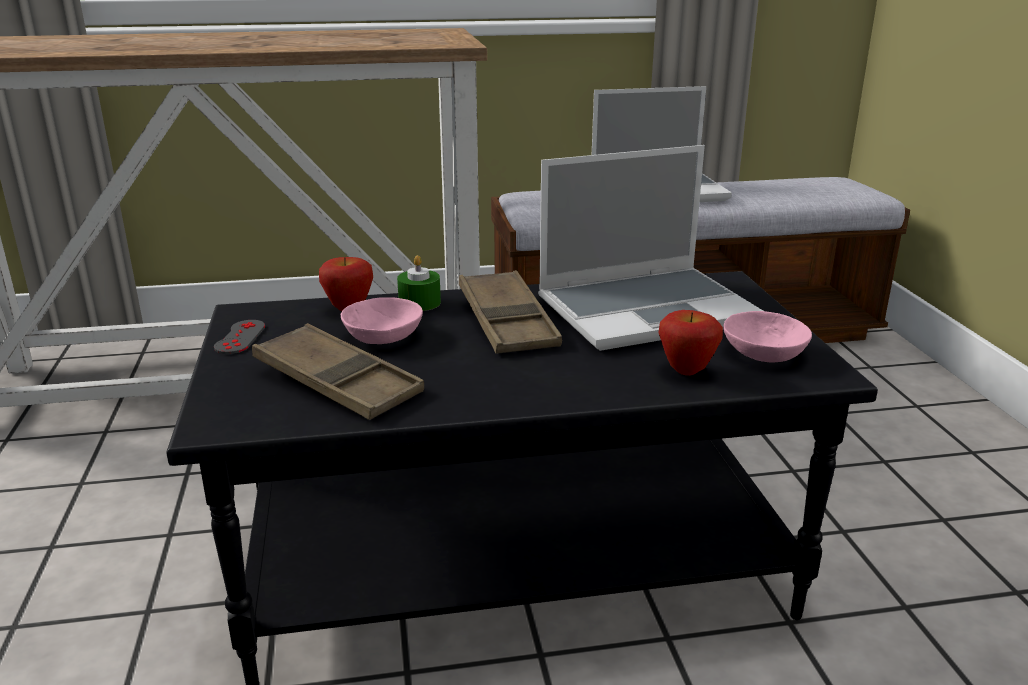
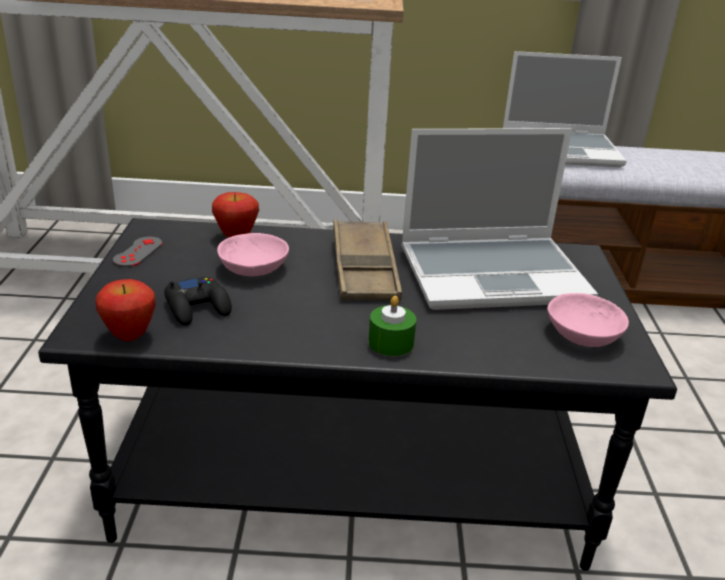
camera: 10 degrees right, 5 degrees up
(338, 382) = (198, 307): brown tray -> black game controller
(419, 303) = (298, 239): green candle -> green candle (391, 343)
(686, 371) = (503, 342): apple -> apple (130, 336)

